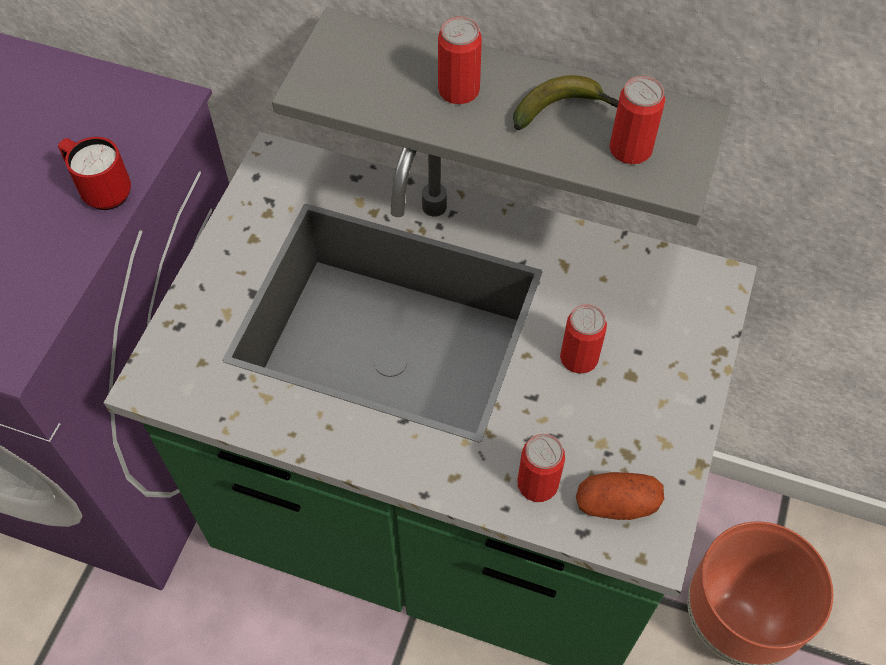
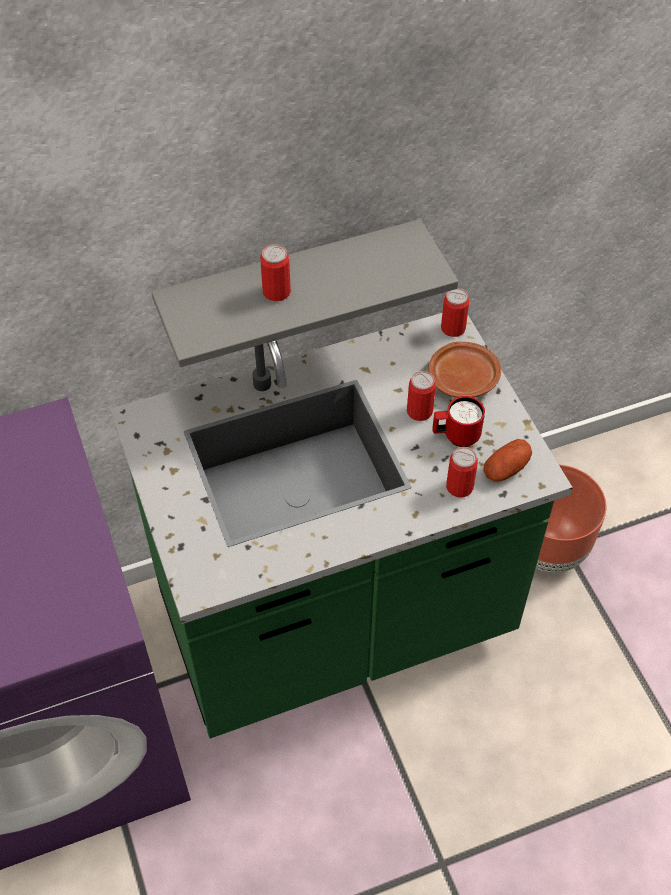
camera: 40 degrees left, 5 degrees down
(101, 191) = (64, 498): red mug -> red mug (456, 436)
(565, 112) = (343, 270): banana -> none
(630, 149) = (394, 269): can -> can (453, 328)
(672, 354) = (463, 378): none -> brown plate

